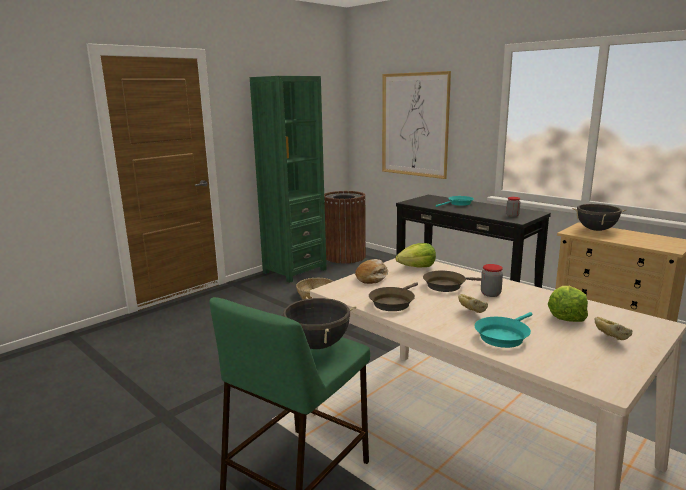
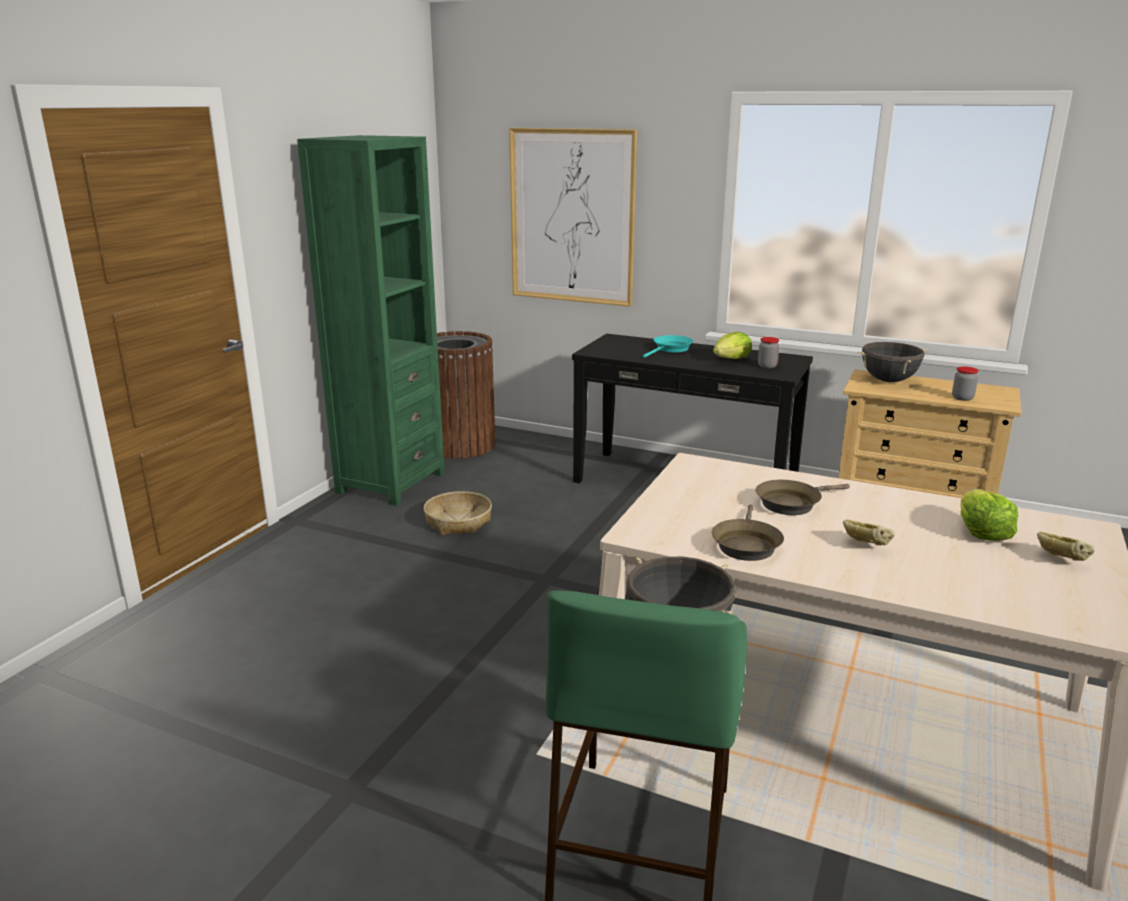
camera: 20 degrees left, 5 degrees up
(372, 277) = (671, 503): bread -> none
(417, 267) = (719, 476): lettuce -> lettuce (731, 359)
(490, 294) = (860, 510): jar -> jar (962, 398)
(503, 336) = (938, 577): turquoise frying pan -> none

